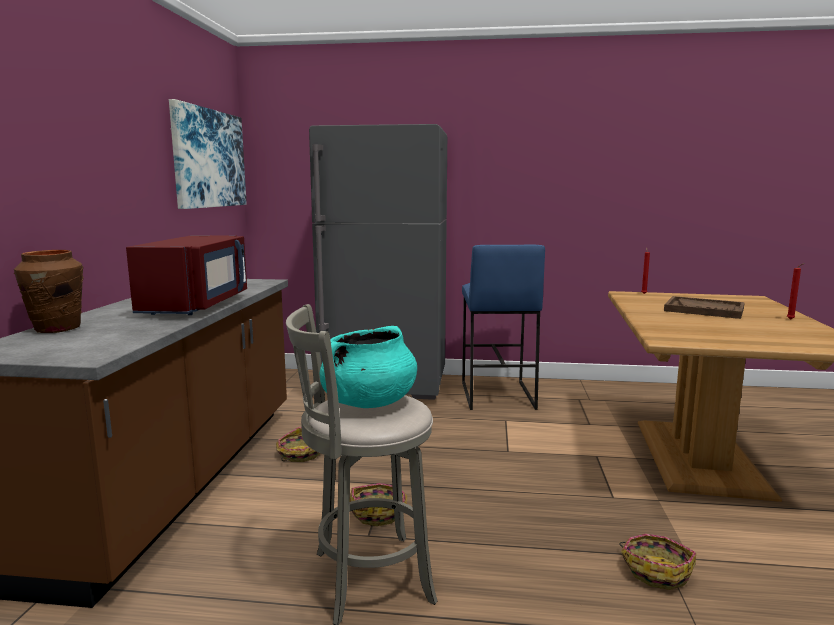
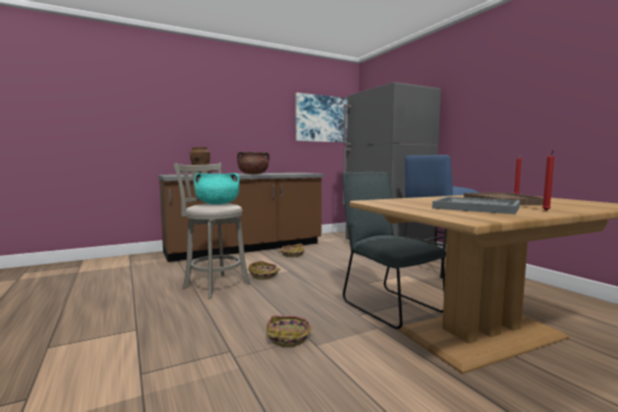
camera: 55 degrees right, 5 degrees down
(198, 305) = (253, 174): red microwave -> brown cooking pot
(596, 469) = (388, 305): none -> grey chair
(760, 327) = (476, 208): none -> grey tray

